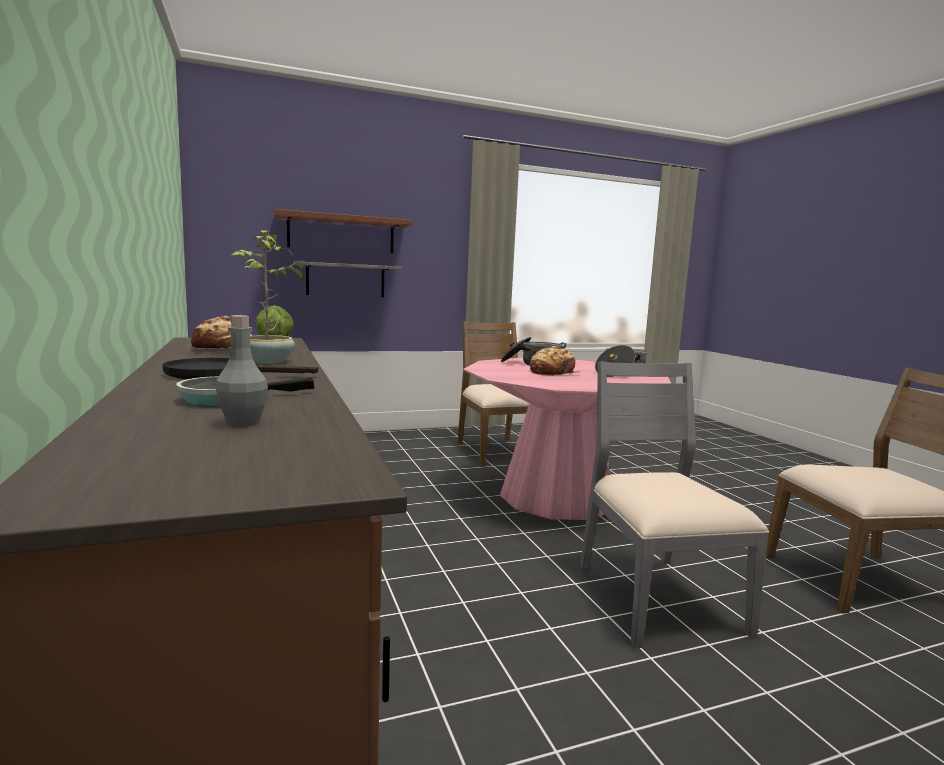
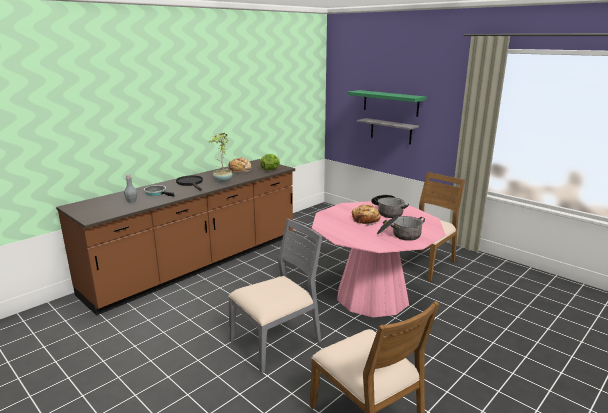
camera: 65 degrees right, 10 degrees up
(341, 234) = (390, 103): brown shelf -> green shelf

